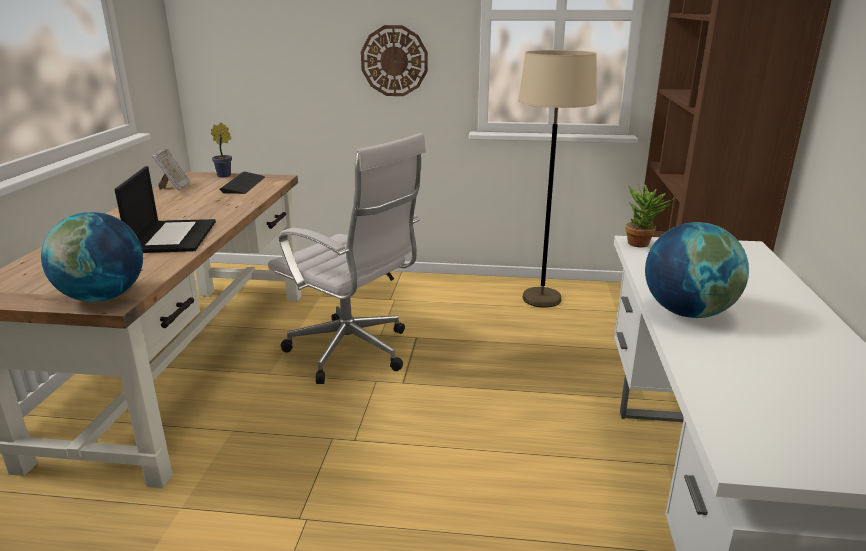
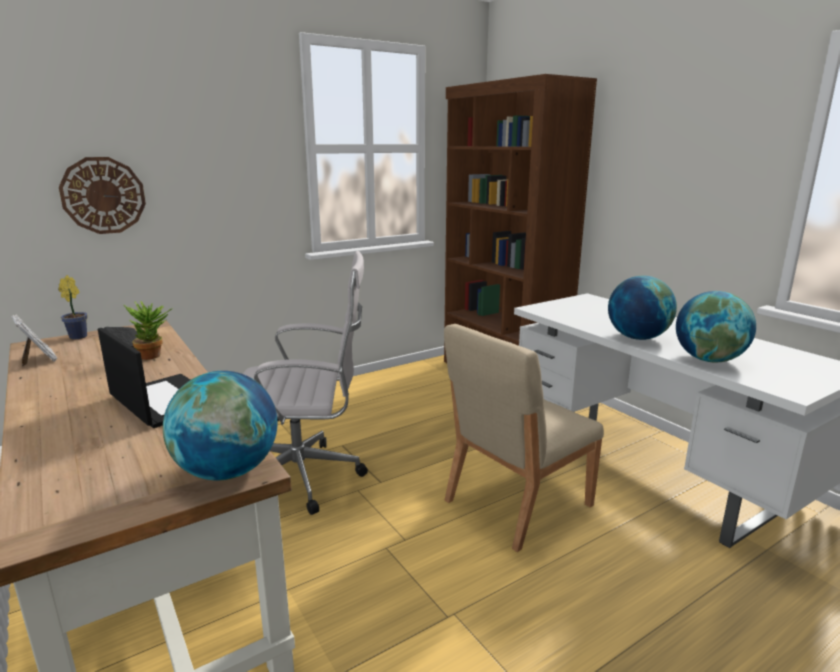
camera: 40 degrees left, 5 degrees down
(394, 61) = (230, 194): wall clock -> wall clock (103, 195)
(495, 461) = (516, 503): none -> beige chair
(541, 299) = (395, 385): beige floor lamp -> none
(643, 244) = (540, 309): potted plant -> potted plant (154, 356)
(723, 371) = (709, 360): none -> globe

